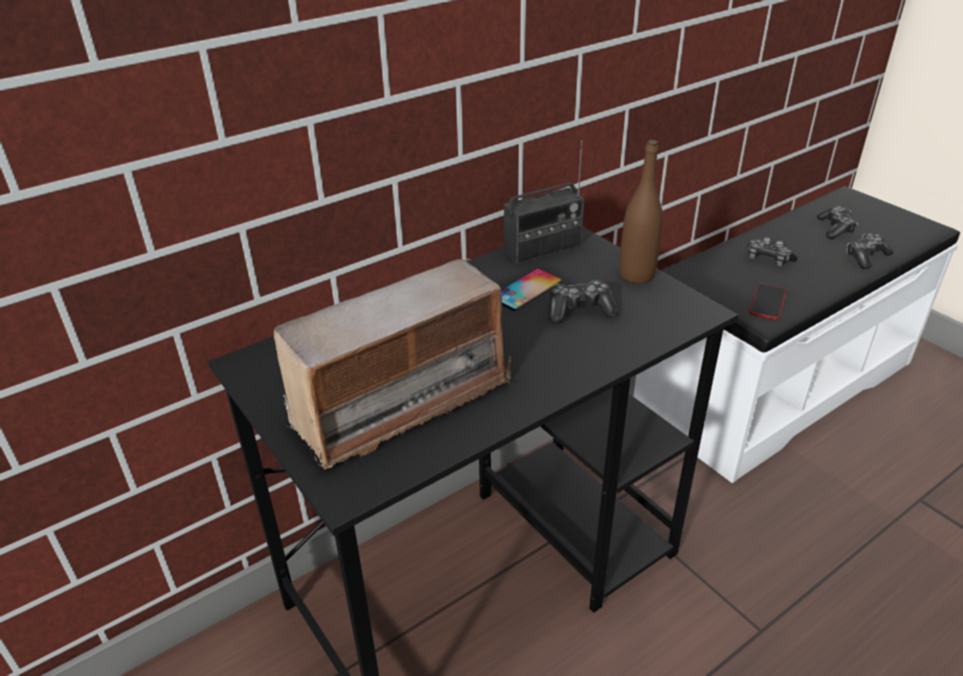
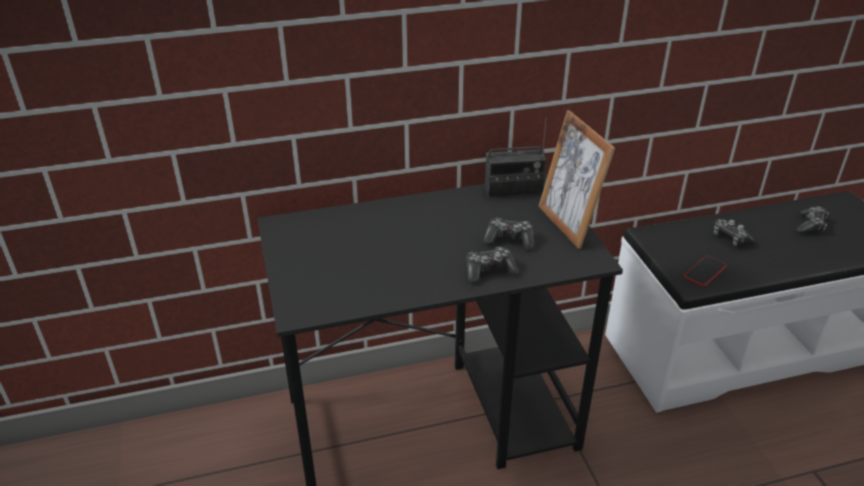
camera: 20 degrees right, 0 degrees up
(401, 402) = (356, 271): radio -> none
(526, 290) = (482, 217): phone -> none
(636, 275) = (568, 224): brown bottle -> picture frame
(866, 257) = (819, 255): game controller -> game controller (489, 271)

